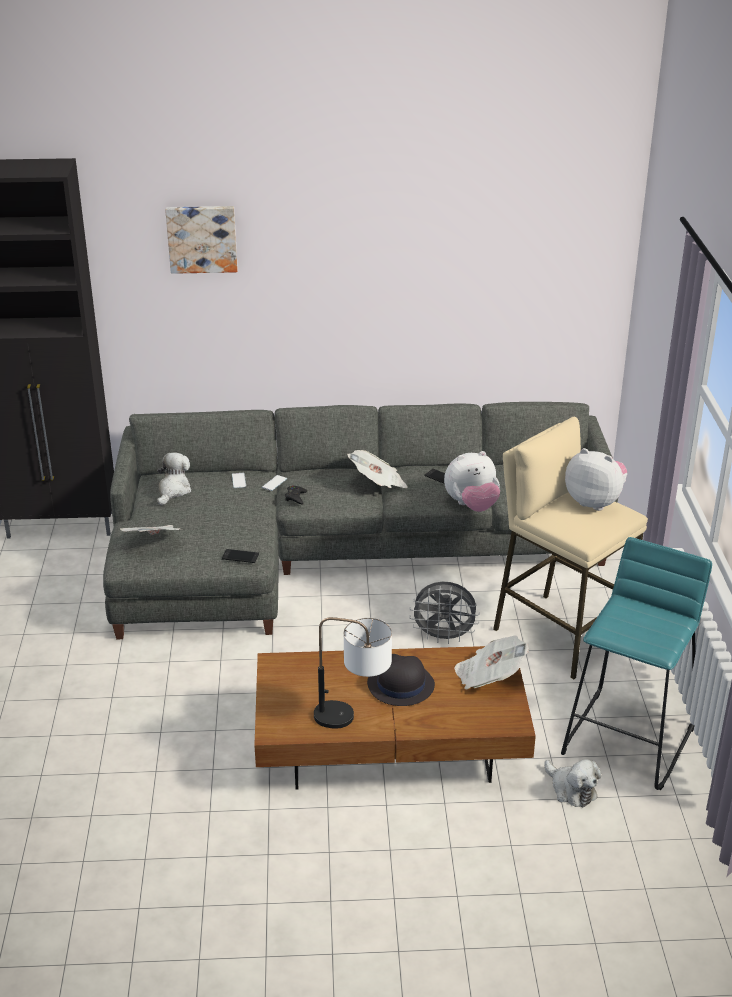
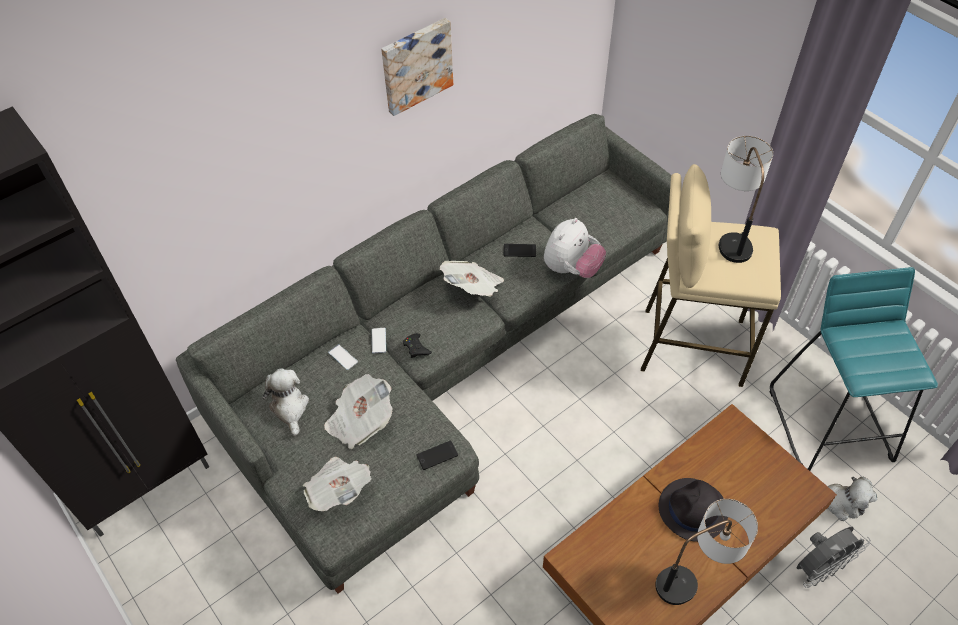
camera: 35 degrees left, 20 degrees up
(202, 238) = (205, 127): picture -> picture (416, 65)
(444, 637) = (612, 404): grey fan -> grey fan (818, 568)
(489, 676) = (747, 453): newspaper -> newspaper (360, 421)
(594, 502) = (730, 235): plush toy -> table lamp

